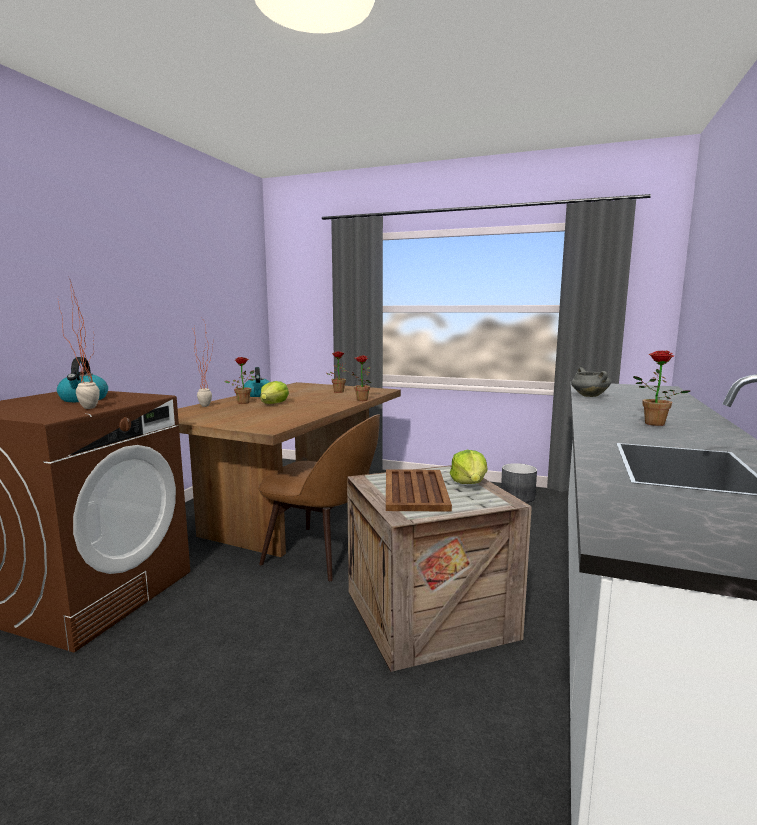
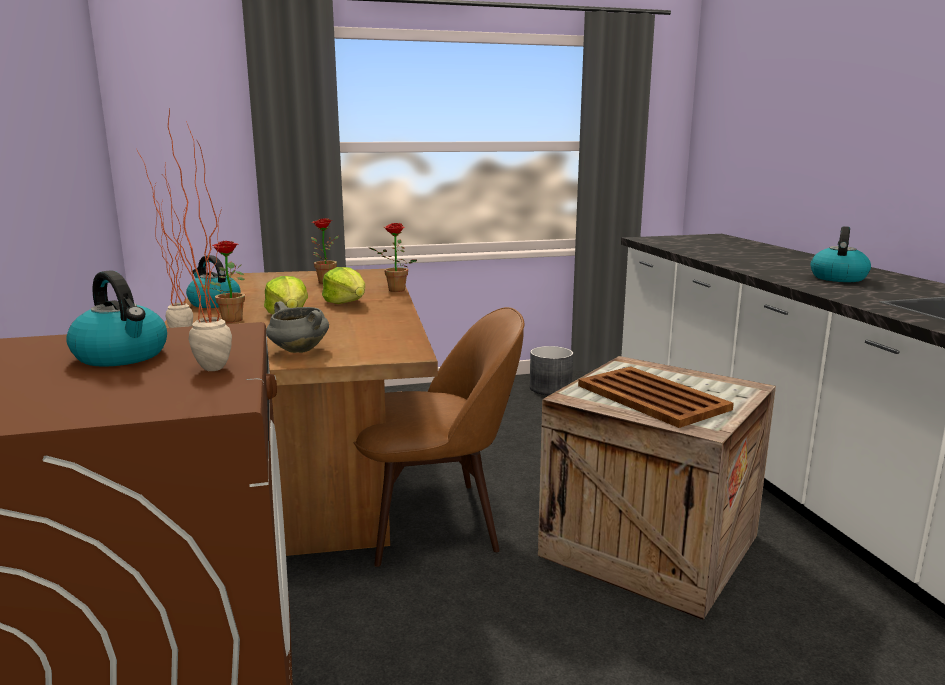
camera: 35 degrees left, 5 degrees up
(469, 483) = (677, 375): lettuce -> lettuce (346, 303)
(588, 396) = (696, 253): grey cooking pot -> grey cooking pot (298, 350)
(652, 424) = (838, 277): potted plant -> kettle

